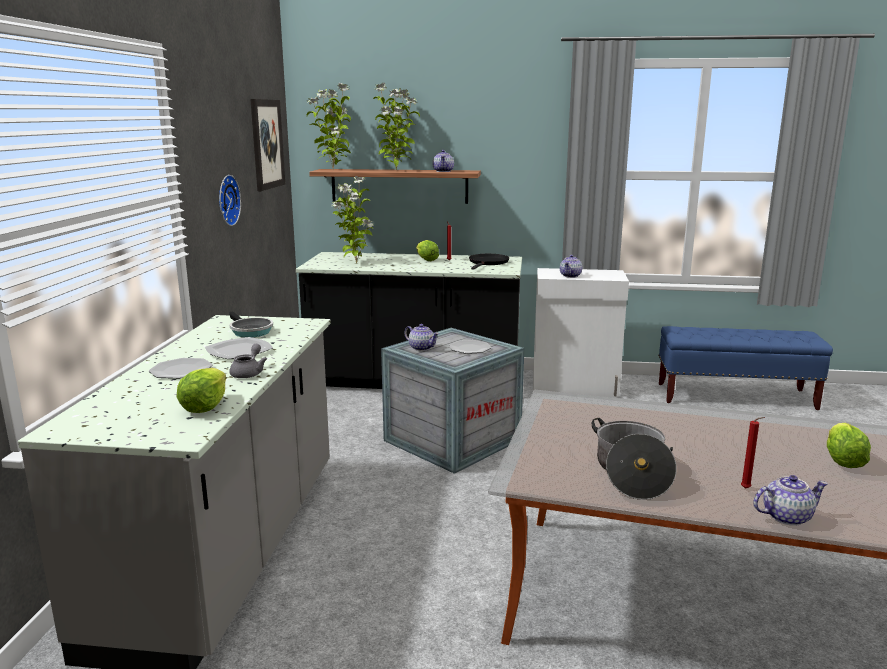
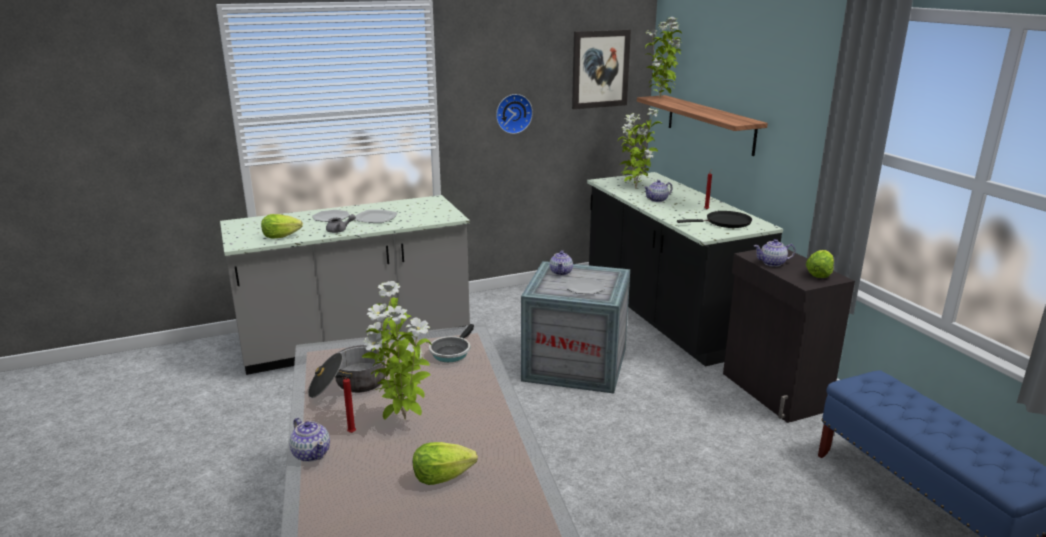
camera: 60 degrees right, 5 degrees up
(249, 331) = (416, 210): frying pan -> frying pan (451, 352)
(396, 170) = (698, 108): potted plant -> potted plant (402, 420)
(426, 260) = (691, 203): lettuce -> lettuce (819, 274)
(443, 171) = (723, 117): teapot -> teapot (657, 200)
(575, 387) = (773, 392): white cabinet -> black cabinet

